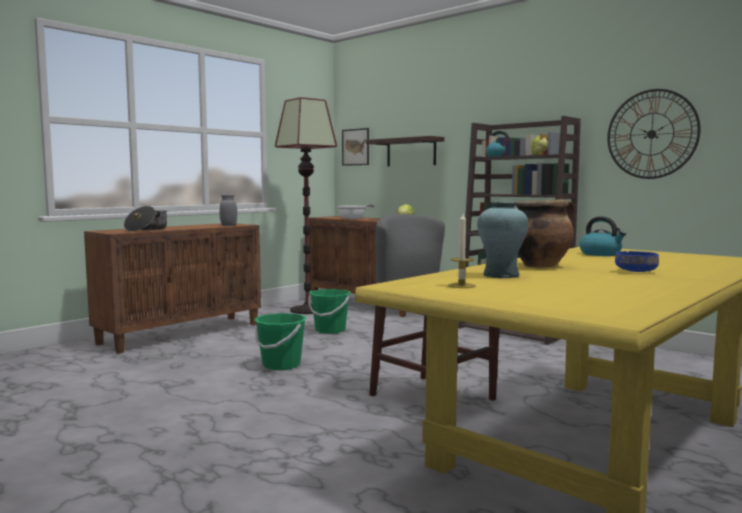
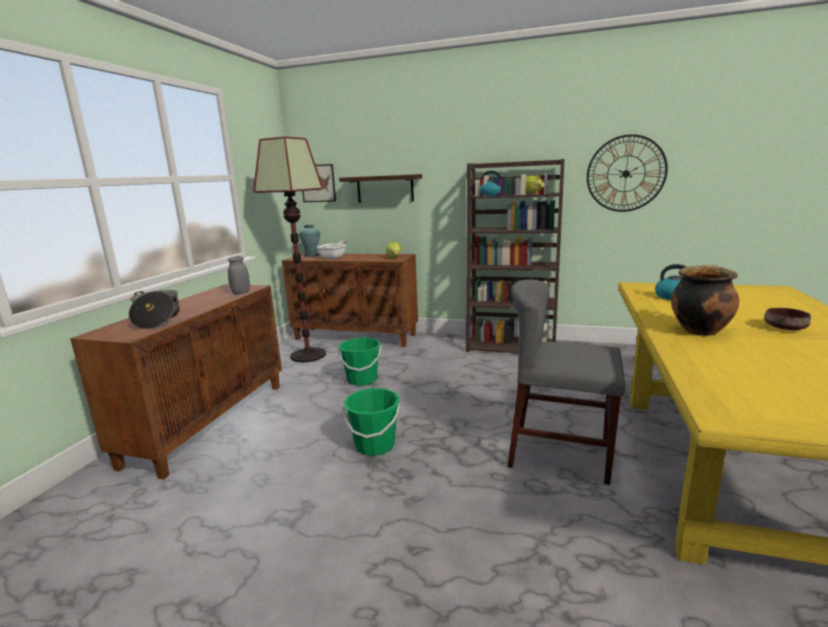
camera: 25 degrees left, 10 degrees up
(461, 285) = (770, 398): candle -> none
(500, 275) = (730, 361): turquoise vase -> turquoise vase (311, 255)
(636, 271) = (785, 328): blue bowl -> brown bowl

